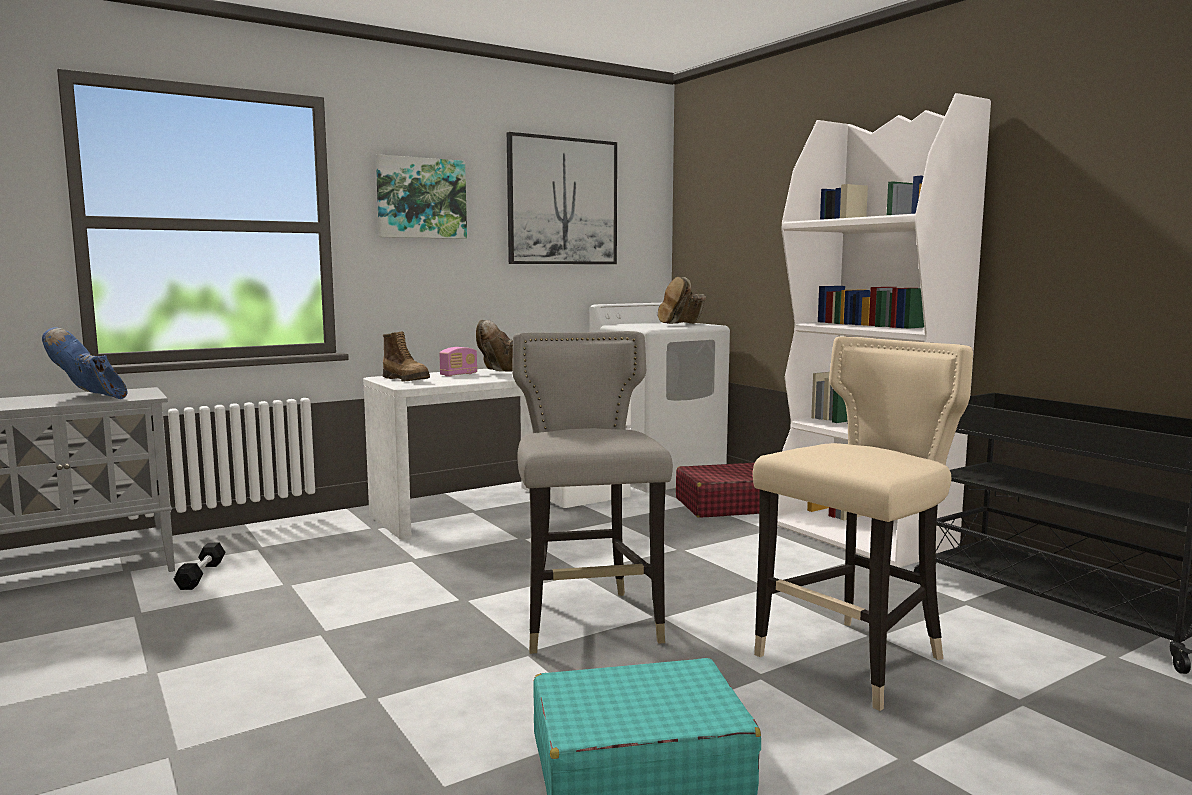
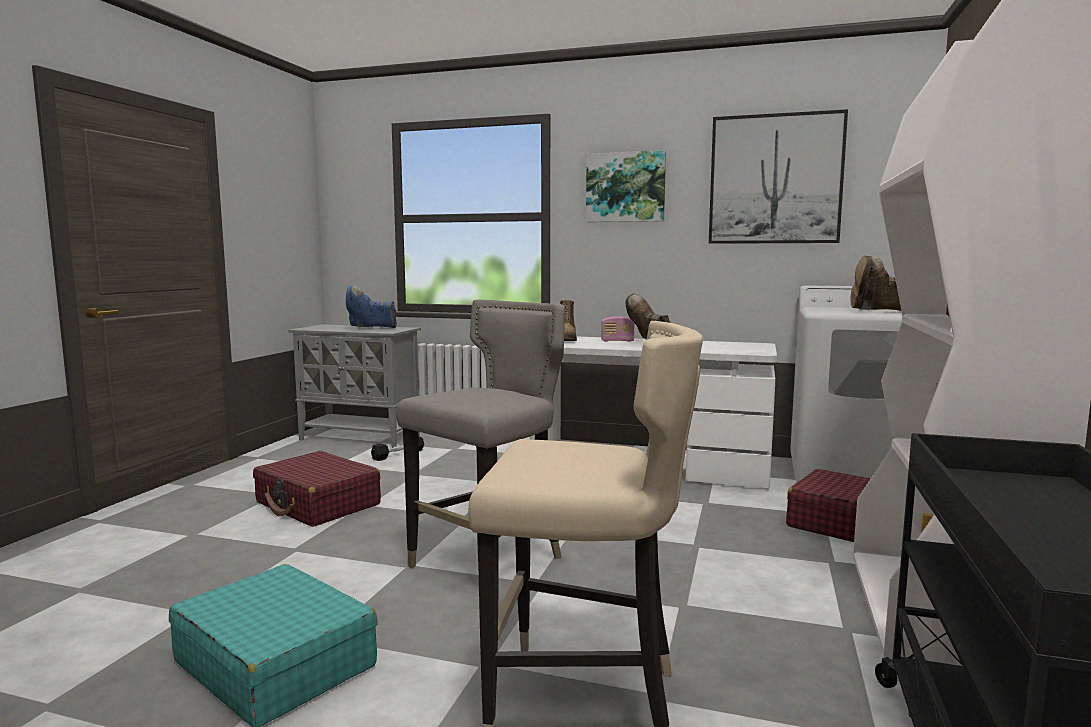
camera: 50 degrees right, 0 degrees up
(91, 397) = (370, 329): blue boot -> blue boot turned 90 degrees counterclockwise
(256, 654) = (318, 504): none -> red suitcase

